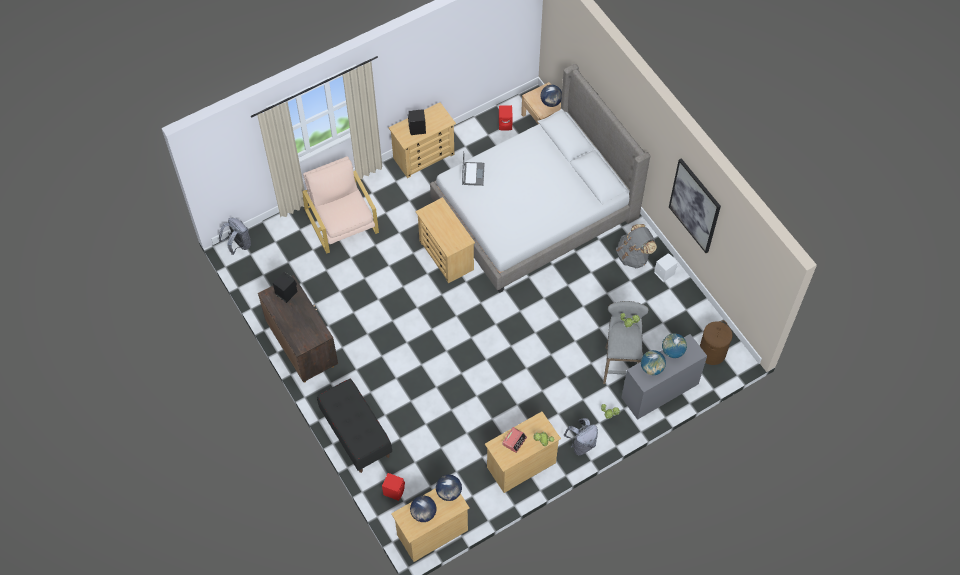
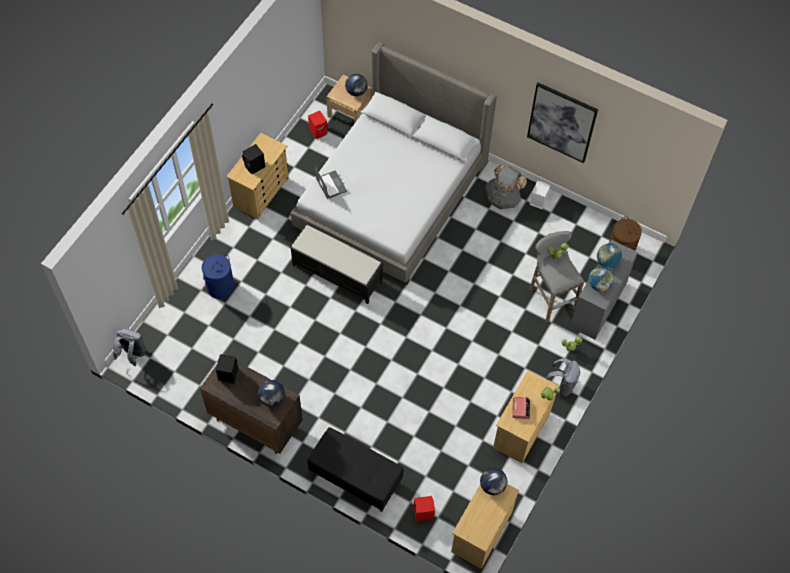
camera: 30 degrees left, 0 degrees up
(342, 221) = (220, 286): beige armchair -> blue laundry basket
(423, 513) = (481, 517): globe -> globe (272, 399)
(446, 256) = (338, 273): beige dresser -> black bench

